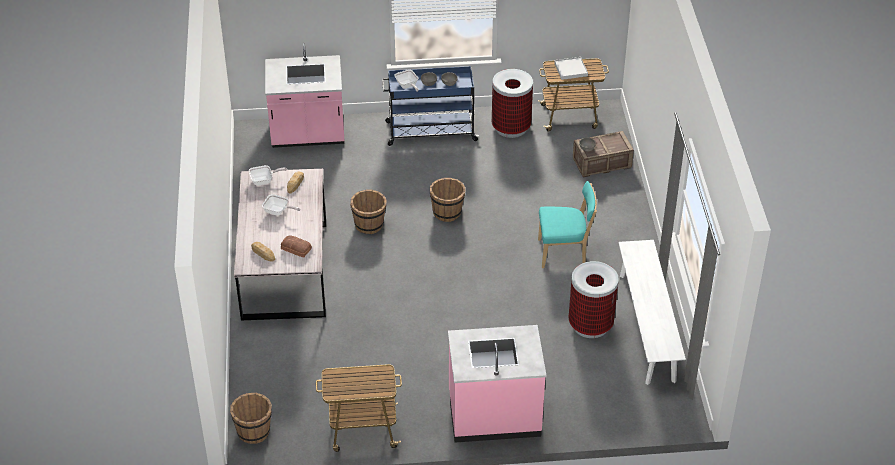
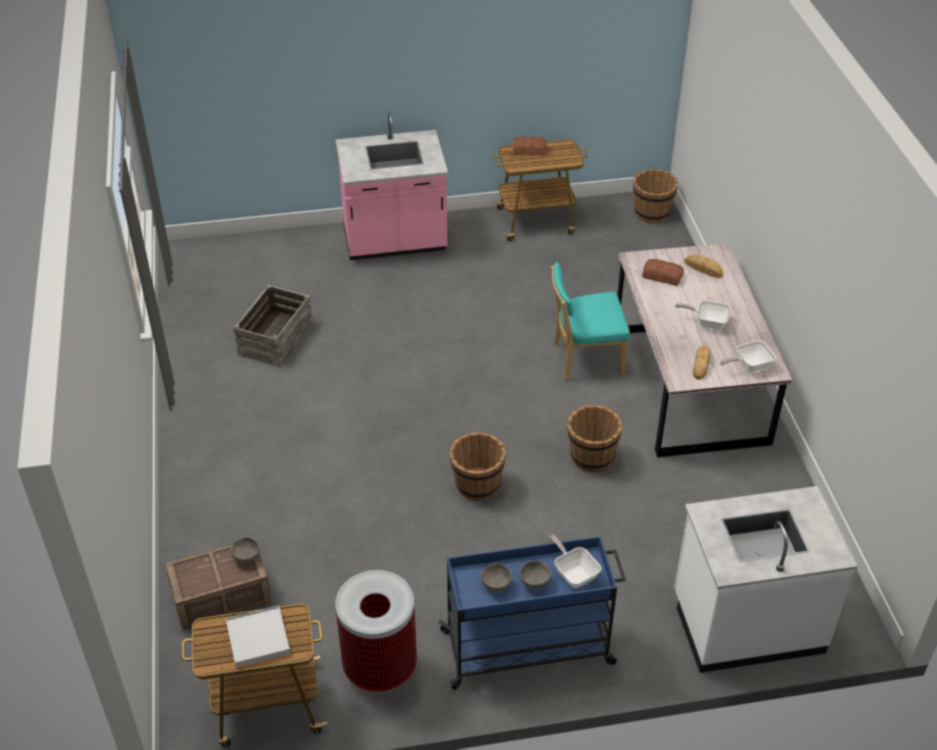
camera: 175 degrees right, 0 degrees up
(308, 135) = (747, 623): pink counter -> white counter
(367, 388) = (529, 151): none -> bread
(564, 253) = (300, 431): turquoise chair -> turquoise chair (584, 359)
(590, 325) = (275, 338): trash can -> crate
(647, 327) = (203, 340): white bench -> none

